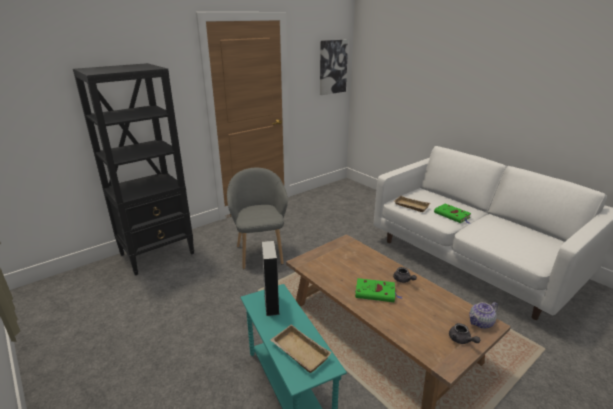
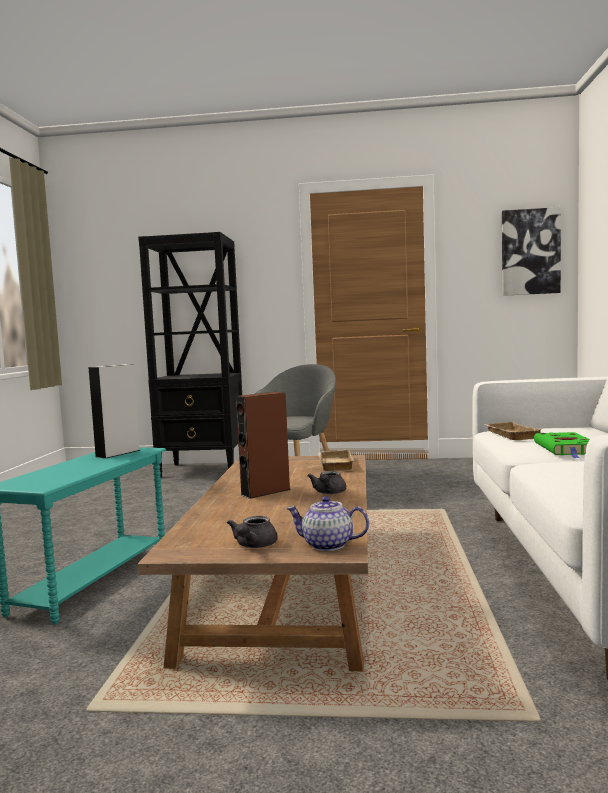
camera: 45 degrees right, 20 degrees down
(298, 352) = (50, 475): beige tray -> beige tray (333, 464)
(376, 293) = (265, 492): green book -> brown speaker

